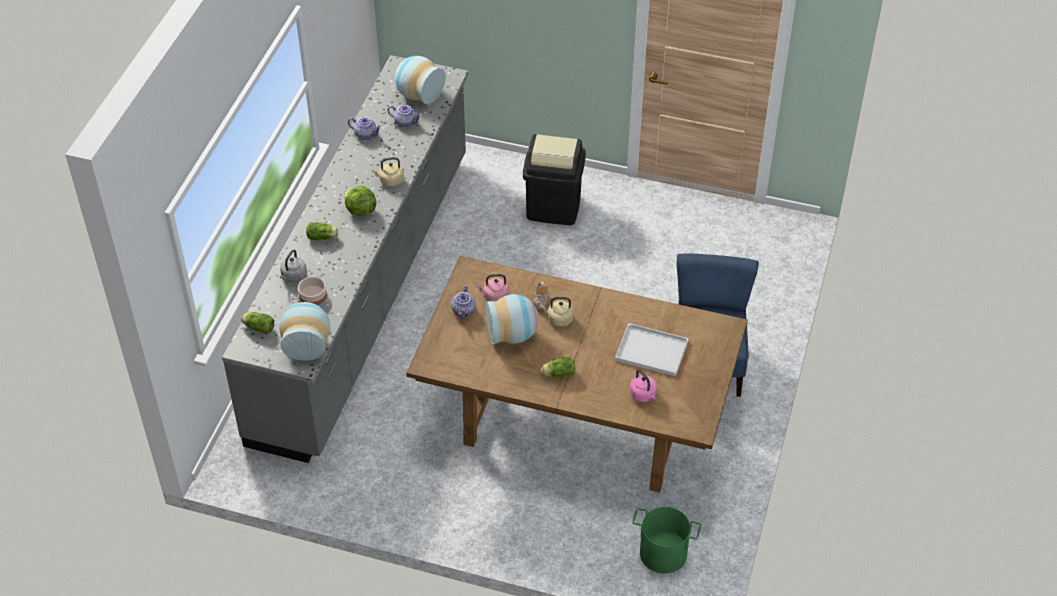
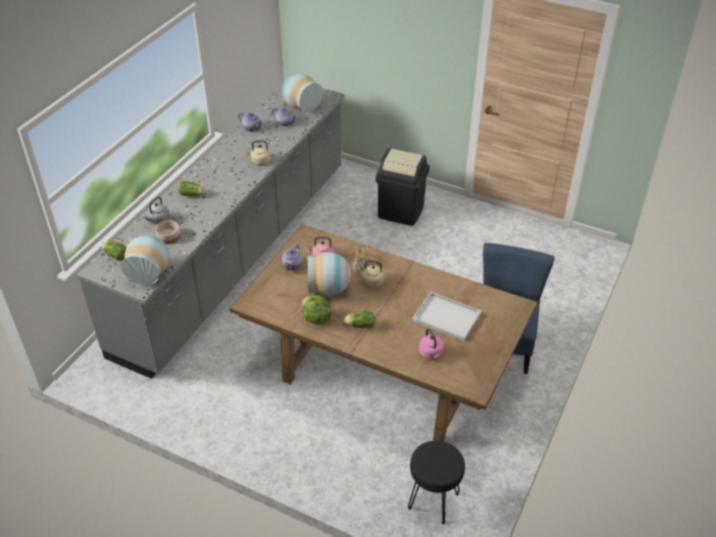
camera: 10 degrees right, 5 degrees down
(360, 211) = (228, 179): lettuce -> lettuce (316, 318)
(663, 554) = (433, 501): green bucket -> black stool

